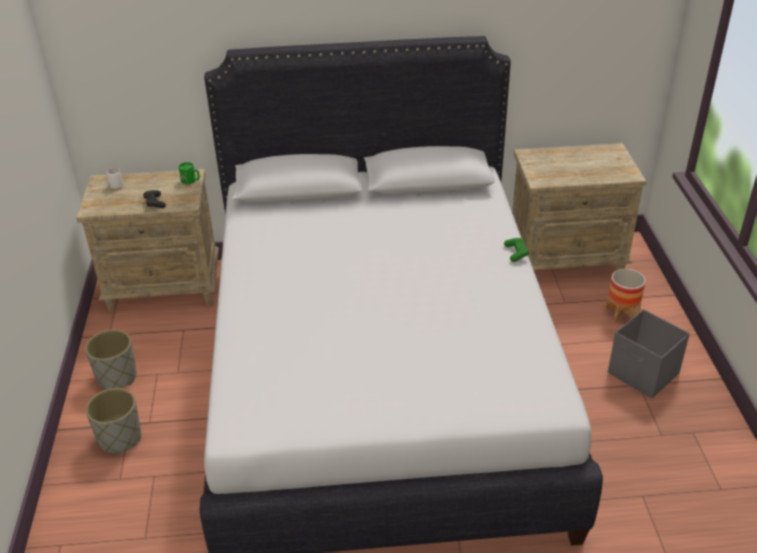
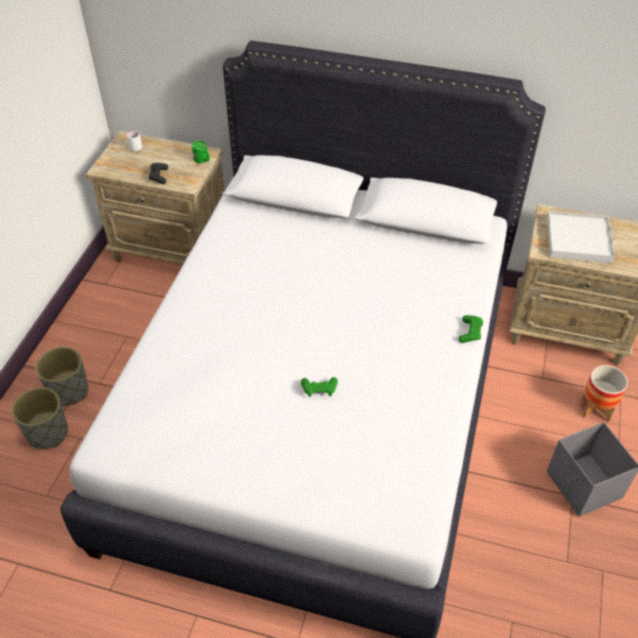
camera: 20 degrees right, 10 degrees up
(117, 377) = (93, 329): grey planter -> grey planter (48, 433)
(412, 328) = (319, 389): none -> green game controller
(563, 167) = (578, 240): none -> white tray

